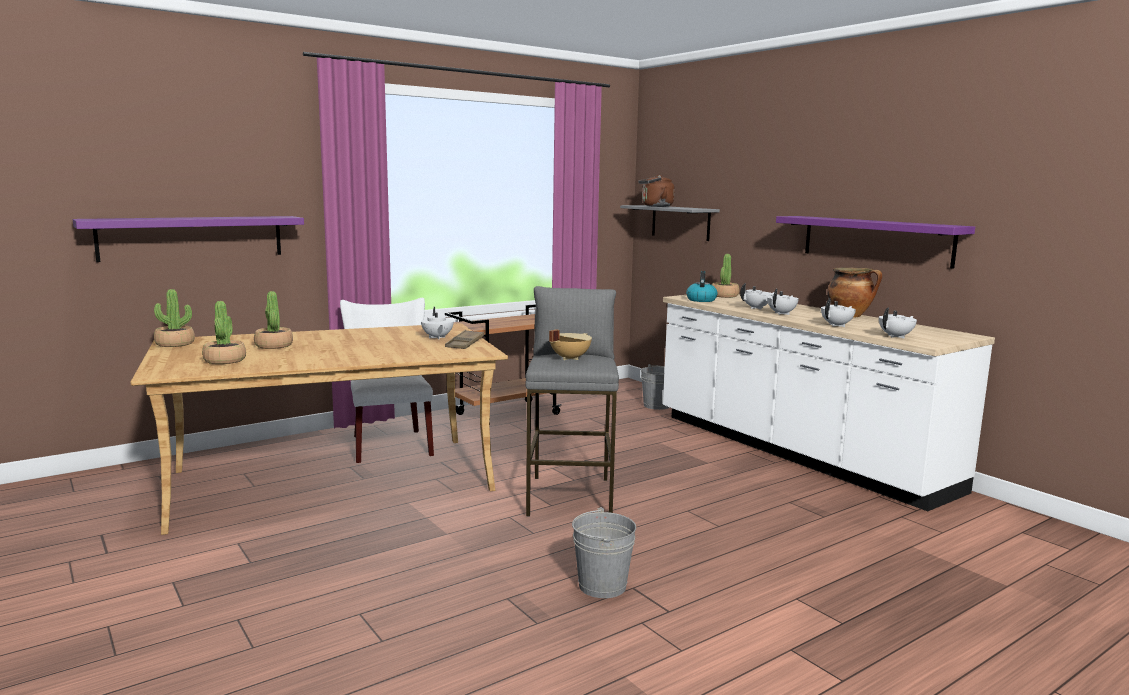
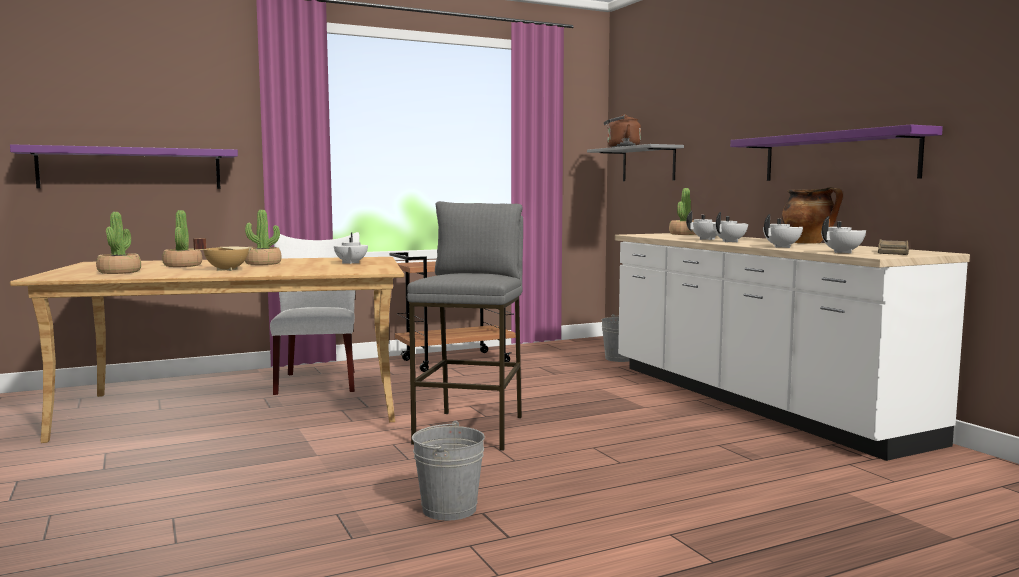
camera: 10 degrees right, 5 degrees down
(175, 344) = (93, 264): potted plant -> potted plant (263, 263)
(465, 343) = (372, 266): brown tray -> brown tray (893, 252)
(569, 358) = (463, 274): beige cooking pot -> beige cooking pot (226, 270)
(701, 300) = (653, 235): kettle -> none

